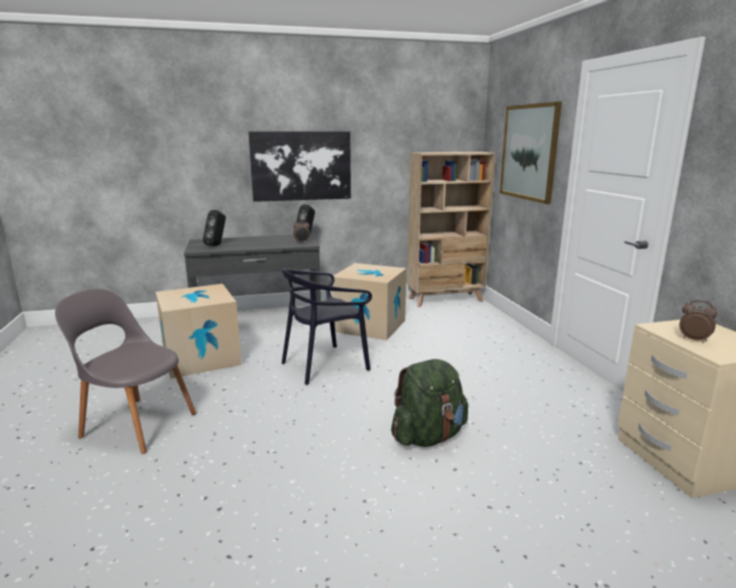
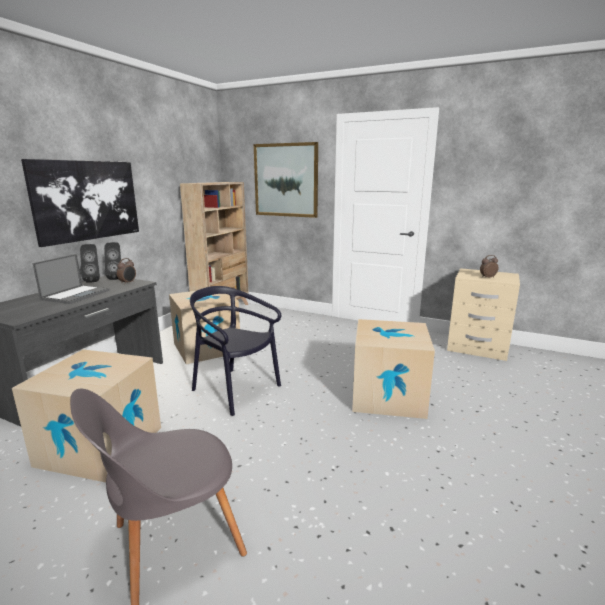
camera: 50 degrees left, 0 degrees up
(217, 245) = (32, 307): black speaker -> black speaker (94, 281)
(255, 243) = (76, 294): none -> laptop
(325, 365) = (235, 390): black chair -> black chair turned 120 degrees clockwise
(428, 436) = (388, 396): green backpack -> cardboard box

